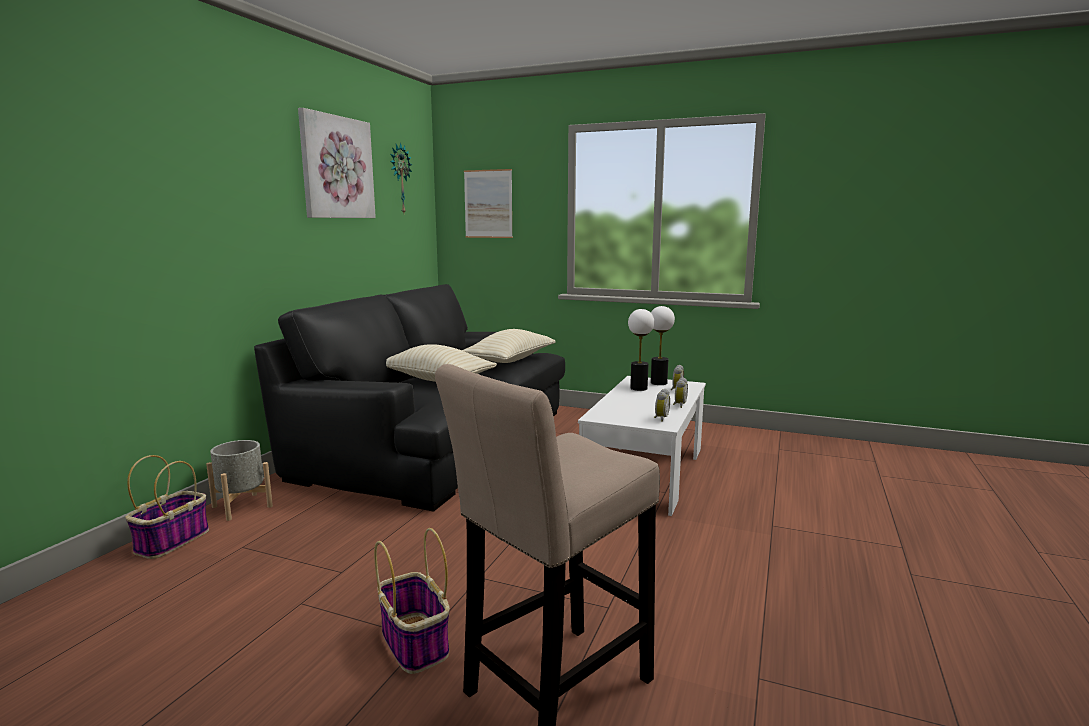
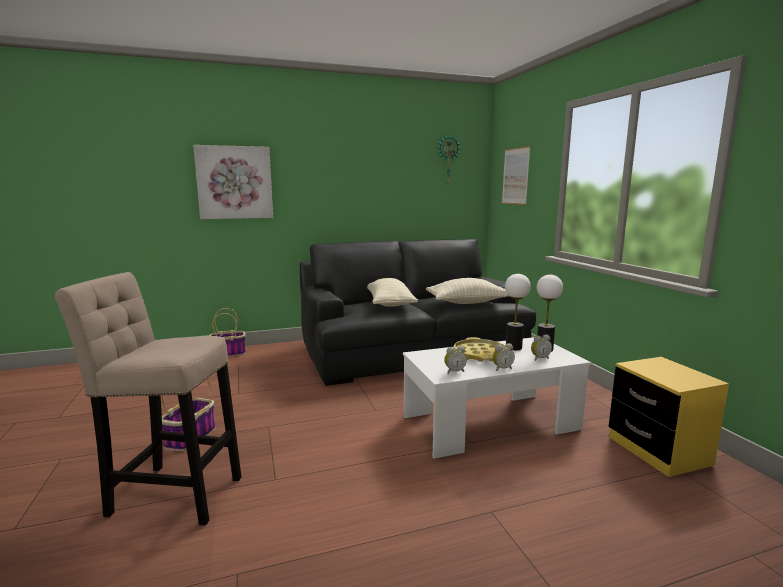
camera: 50 degrees right, 0 degrees up
(241, 506) = (272, 349): grey planter -> none
(336, 167) = (383, 155): picture -> picture (235, 182)
(635, 401) = (479, 354): none -> yellow tray
(756, 444) = (658, 451): none -> yellow nightstand

